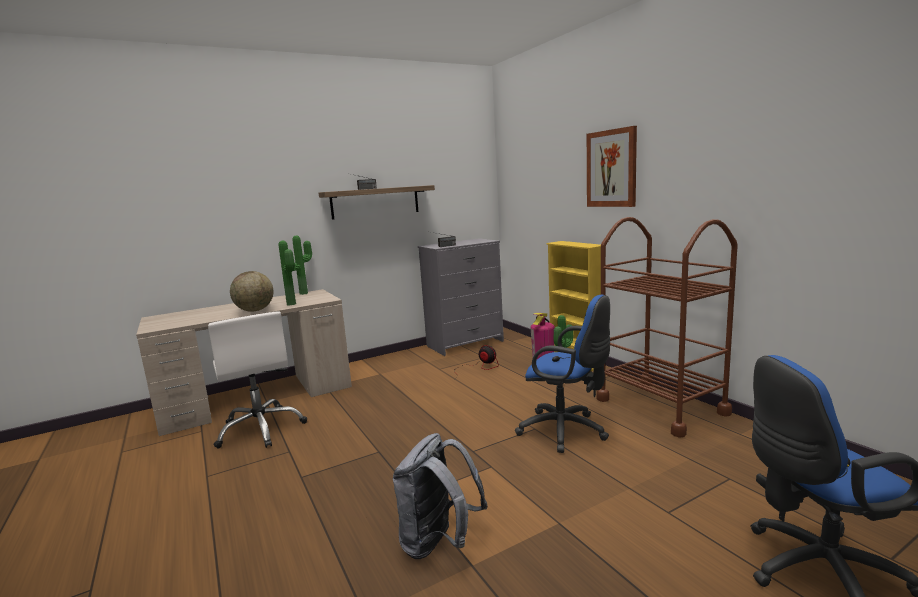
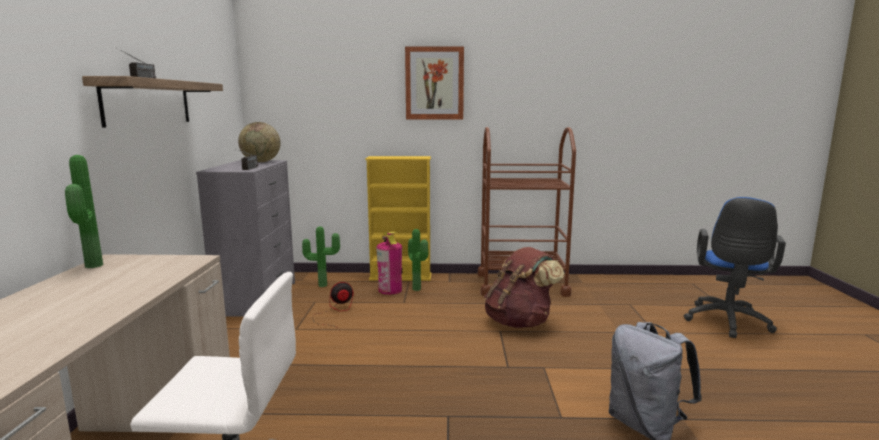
camera: 60 degrees left, 0 degrees up
(255, 310) = (111, 304): globe -> globe (261, 162)
(293, 304) = (151, 278): potted plant -> potted plant (323, 285)
(566, 431) = (520, 322): blue office chair -> brown backpack

